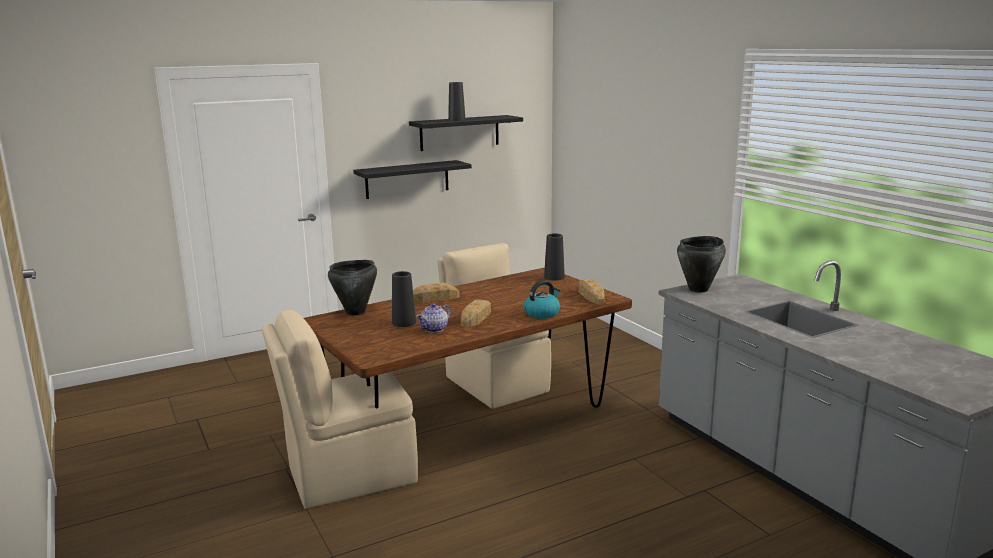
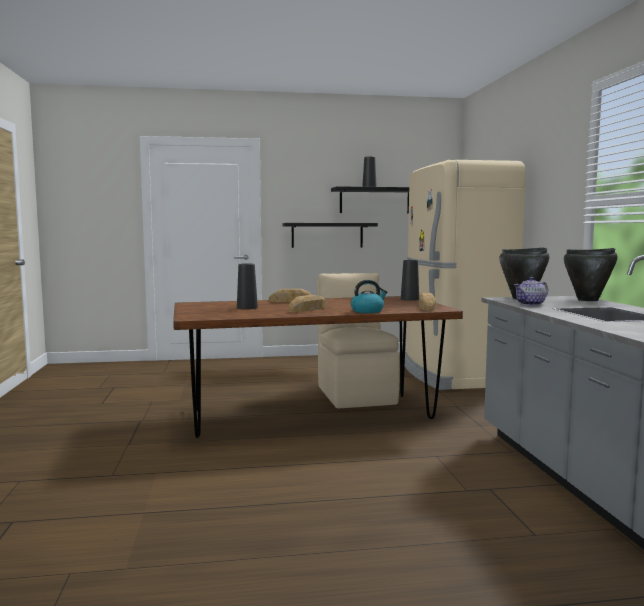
camera: 20 degrees right, 10 degrees down
(348, 475) = (180, 430): beige chair -> none
(356, 312) = (221, 302): black cooking pot -> black cooking pot (588, 300)
(434, 329) = (265, 311): teapot -> teapot (531, 304)
(573, 335) = (453, 374): none -> beige fridge

